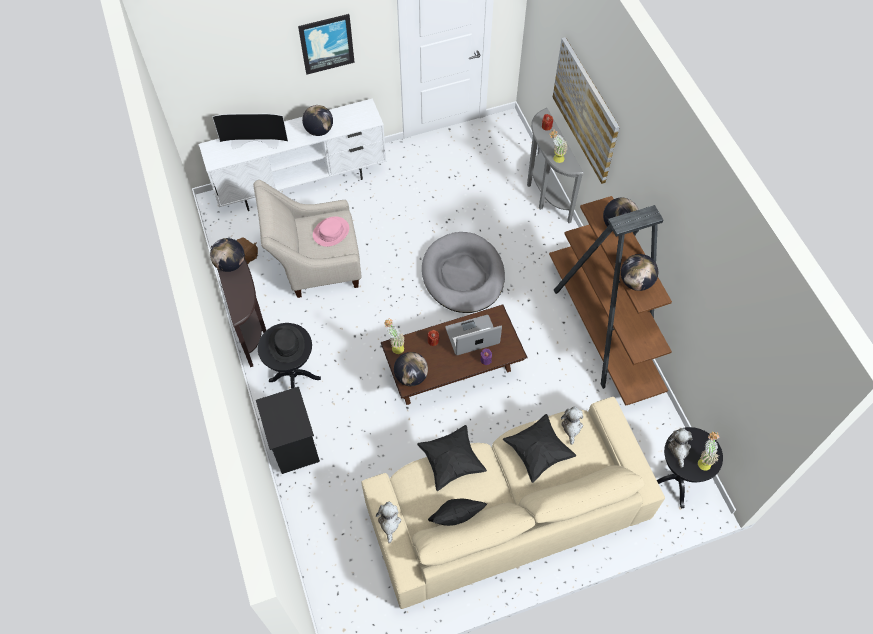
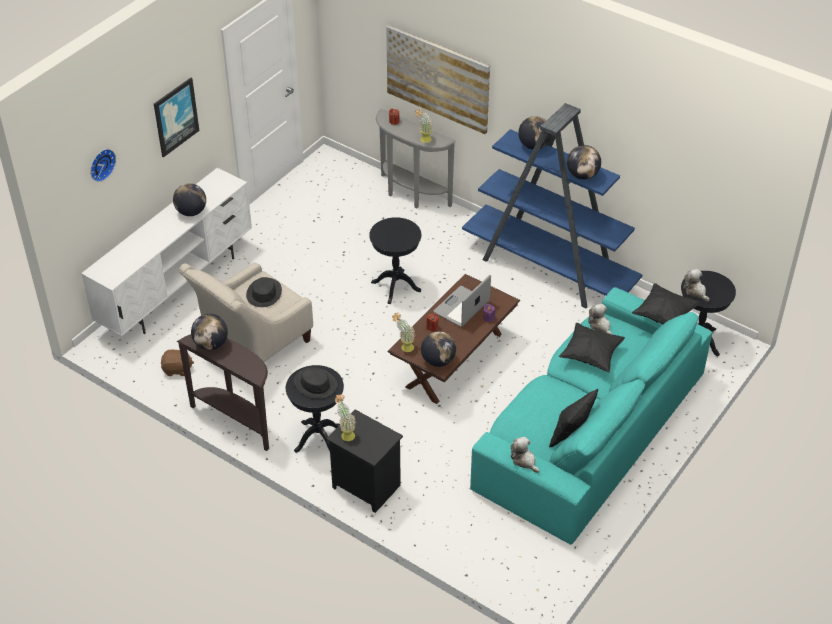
camera: 35 degrees left, 15 degrees down
(228, 62) = (101, 164): none -> wall clock
(255, 140) = (136, 246): television -> none
(331, 232) = (264, 293): pink hat -> black hat
(451, 461) = (529, 399): black pillow -> black pillow (664, 316)
(463, 275) = (396, 286): grey dog bed -> black side table
(506, 509) = (588, 430): beige sofa -> turquoise sofa
(602, 332) = (549, 269): brown bookcase -> blue bookcase
(703, 460) = (719, 289): potted plant -> potted plant (345, 433)

